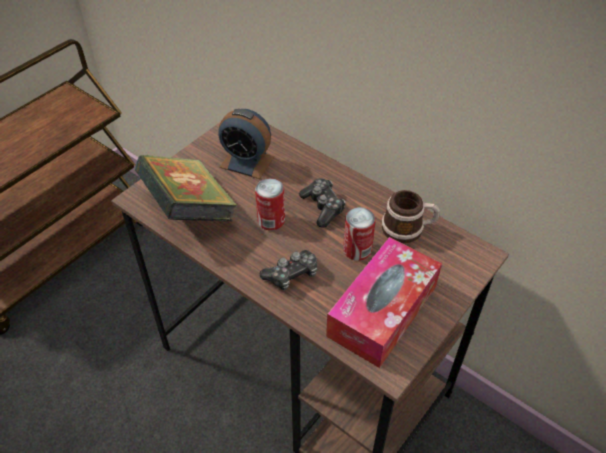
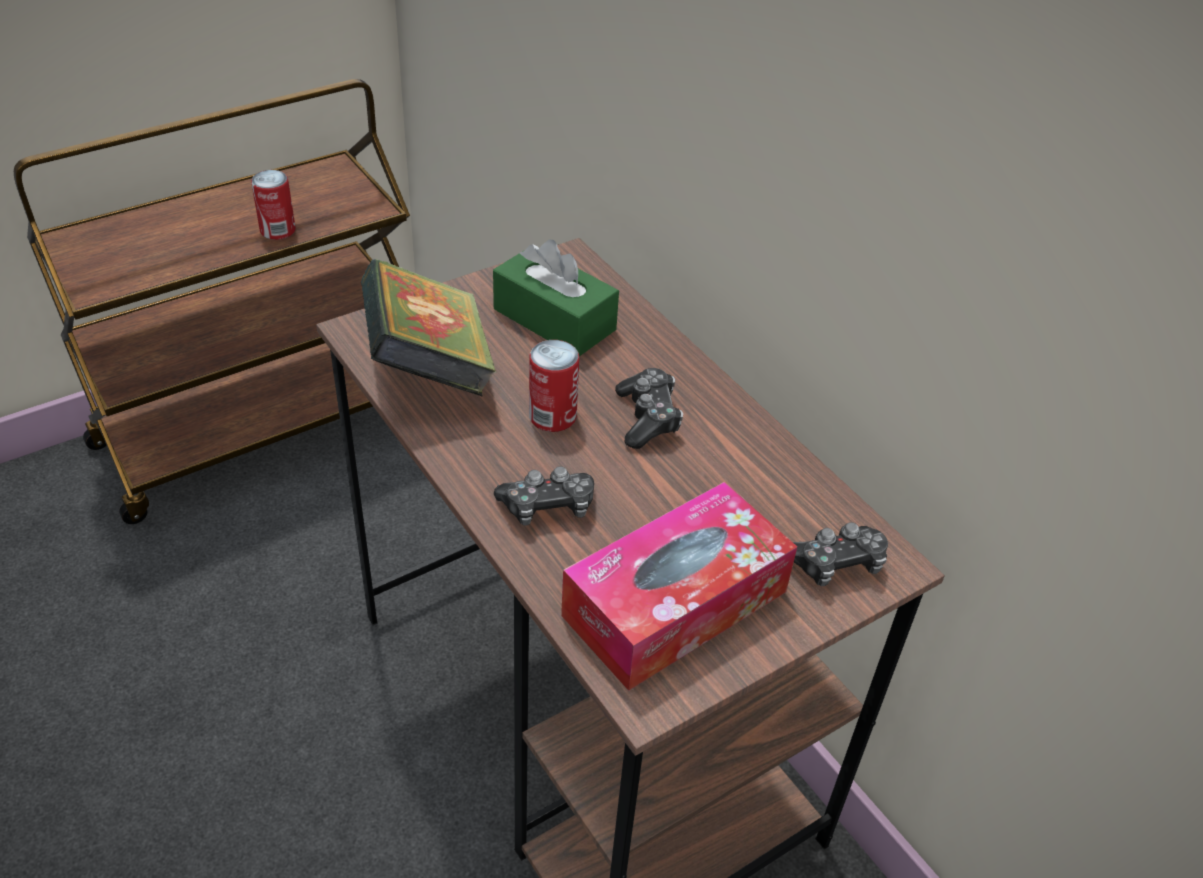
camera: 15 degrees right, 5 degrees down
(247, 162) = (554, 319): alarm clock -> green tissue box
(357, 250) = (675, 498): can -> can (278, 230)
(408, 229) = (779, 488): mug -> none
(453, 263) = (835, 564): none -> game controller

